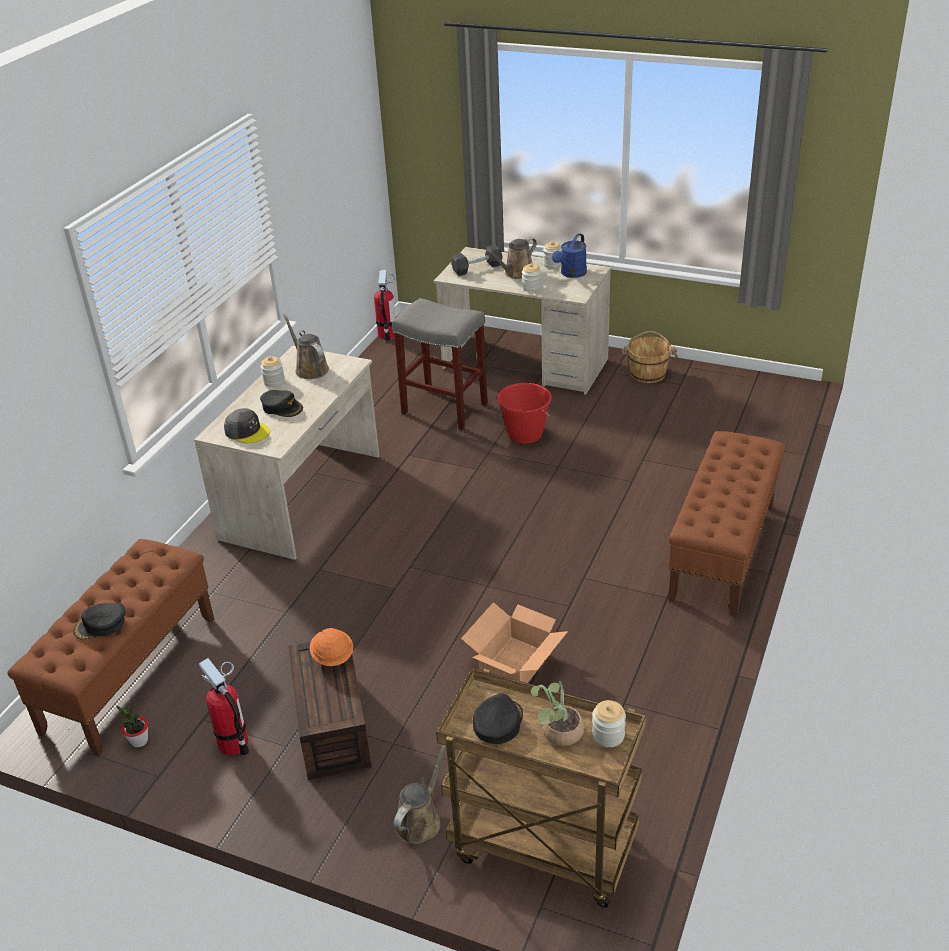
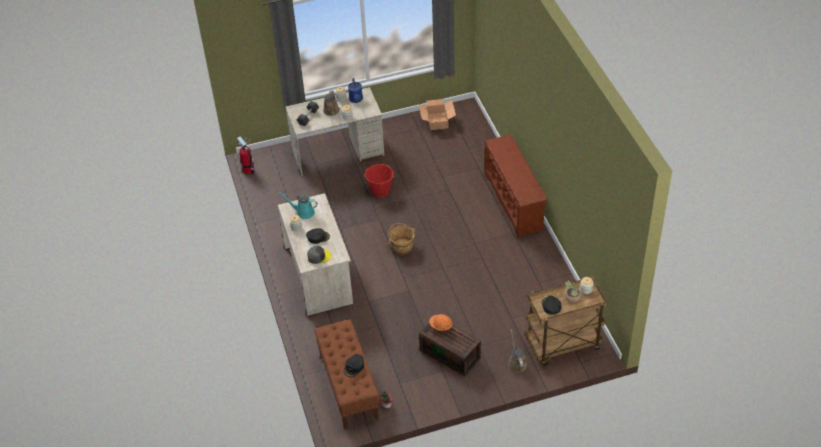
camera: 40 degrees left, 10 degrees up
(234, 743) = (422, 382): fire extinguisher -> none
(310, 369) = (303, 212): brown watering can -> turquoise watering can
(443, 408) = (327, 197): grey stool -> none
(516, 663) = (488, 291): cardboard box -> cardboard box (437, 121)
(648, 373) = (399, 130): brown bucket -> brown bucket (401, 246)
(723, 552) = (514, 202): brown bench -> brown shoe rack

